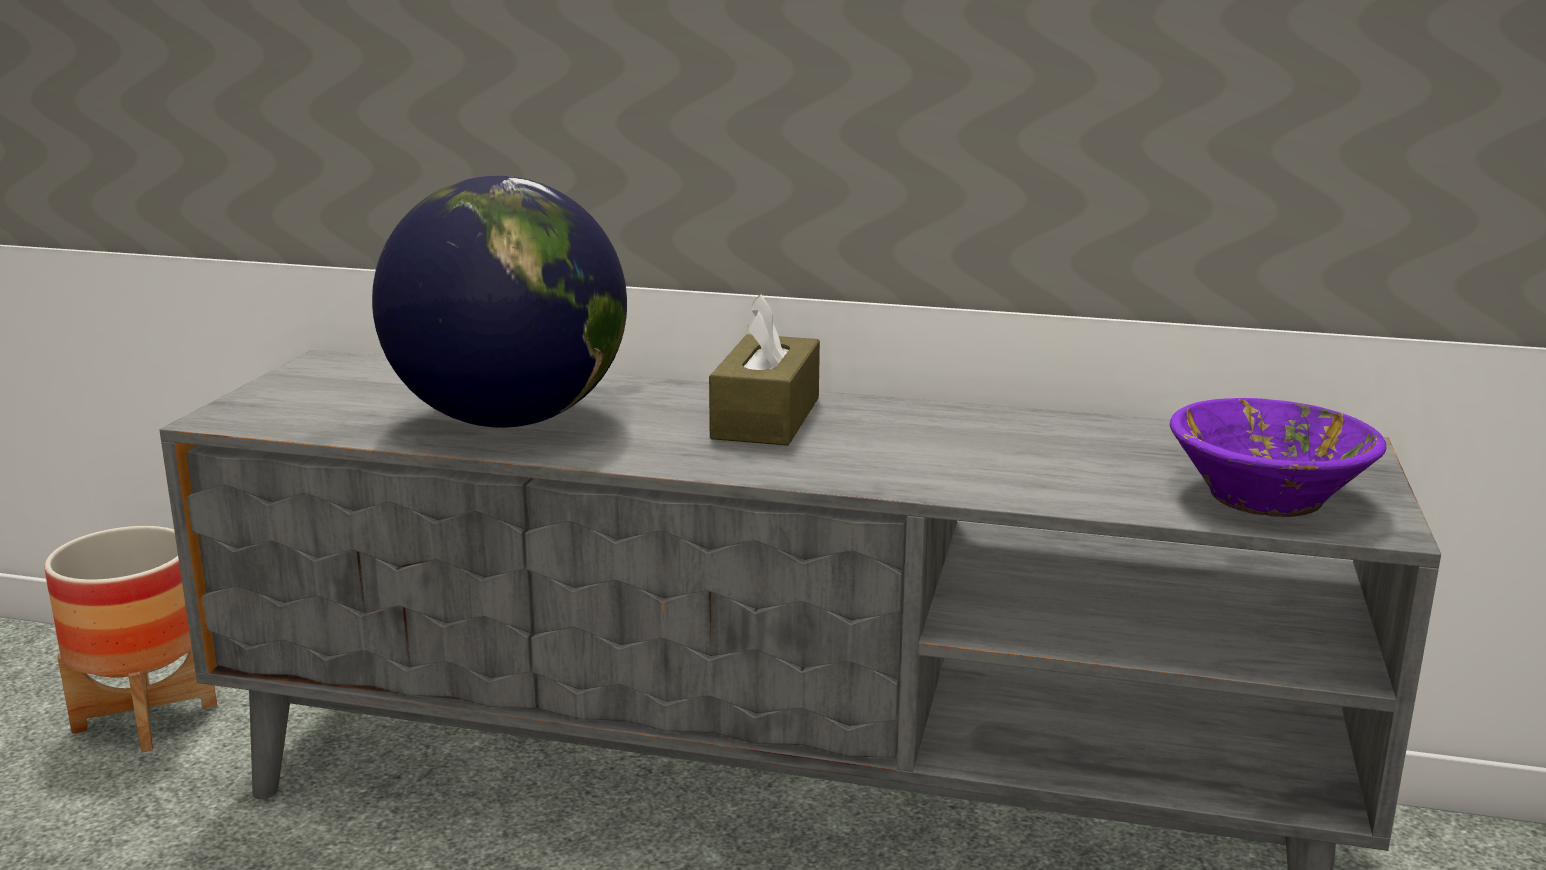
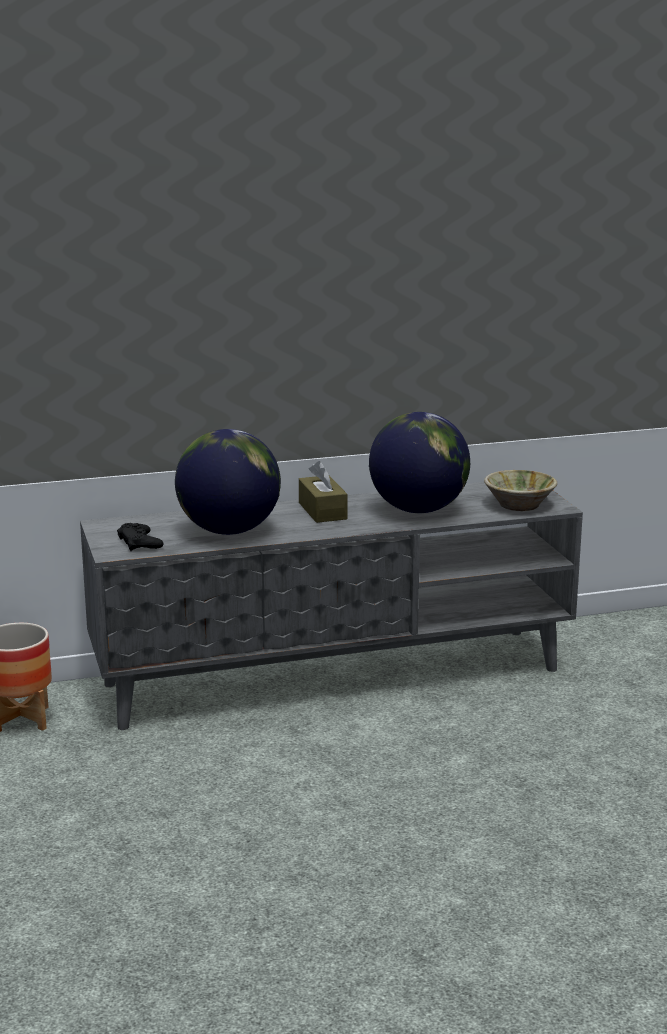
camera: 30 degrees left, 0 degrees up
(311, 408) = (140, 543): none -> black game controller
(982, 459) = (418, 510): none -> globe
(1268, 496) = (519, 504): purple bowl -> beige bowl

